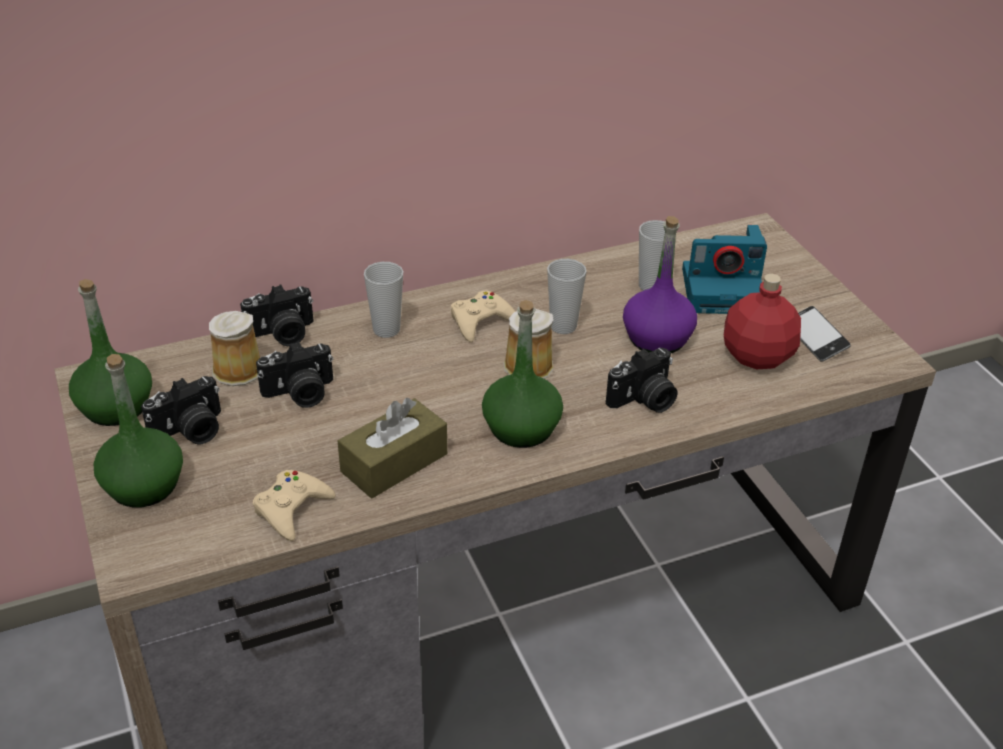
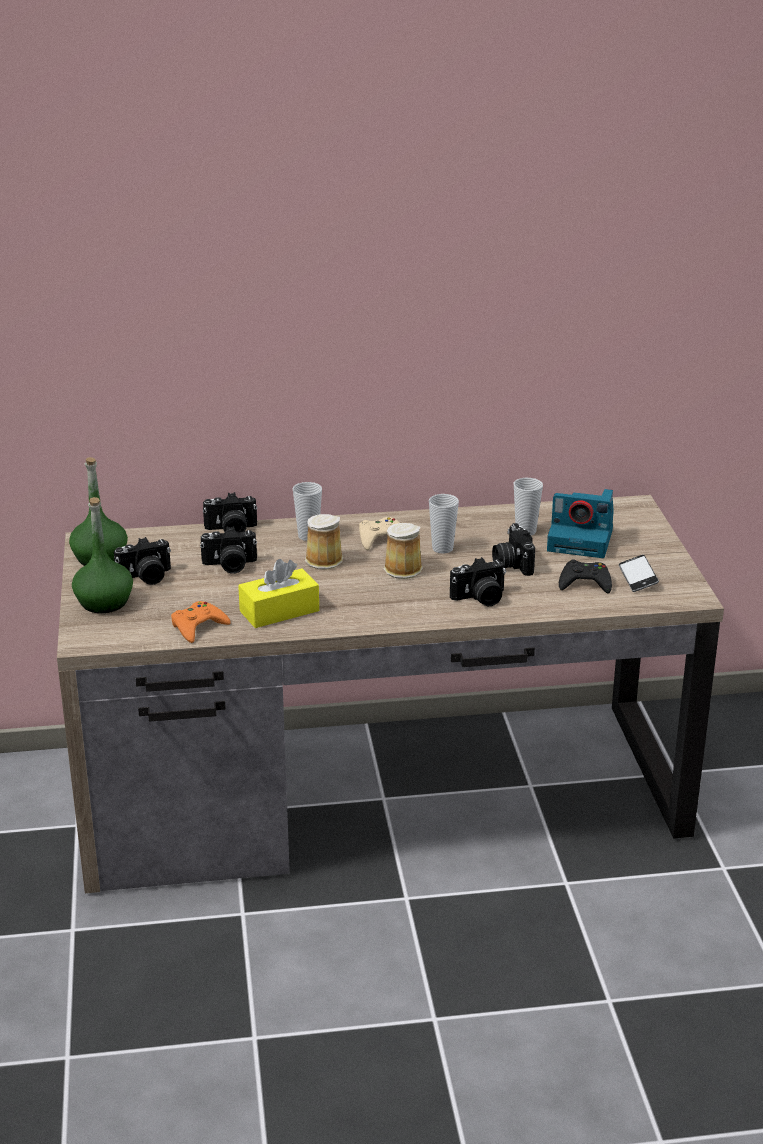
camera: 15 degrees right, 10 degrees down
(236, 369) = (191, 546): mug -> mug (323, 559)
(291, 509) = (198, 627): beige game controller -> orange game controller
(394, 463) = (279, 611): brown tissue box -> yellow tissue box
(522, 428) = (380, 603): green bottle -> none
(657, 338) = (511, 564): purple bottle -> camera
(758, 356) = (585, 583): red bottle -> black game controller

